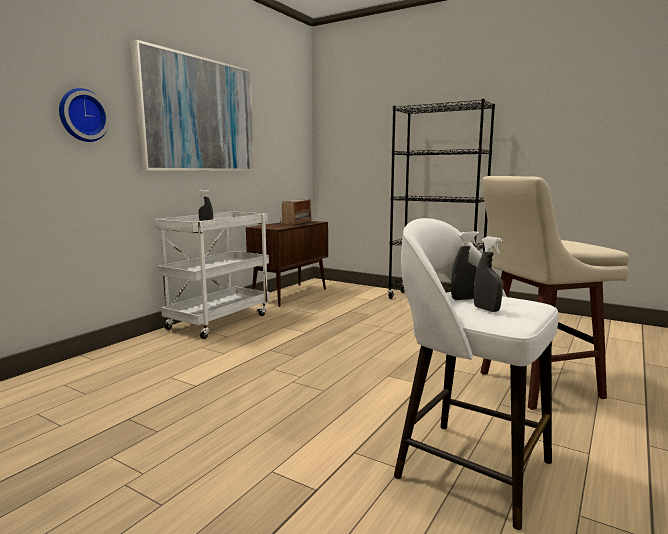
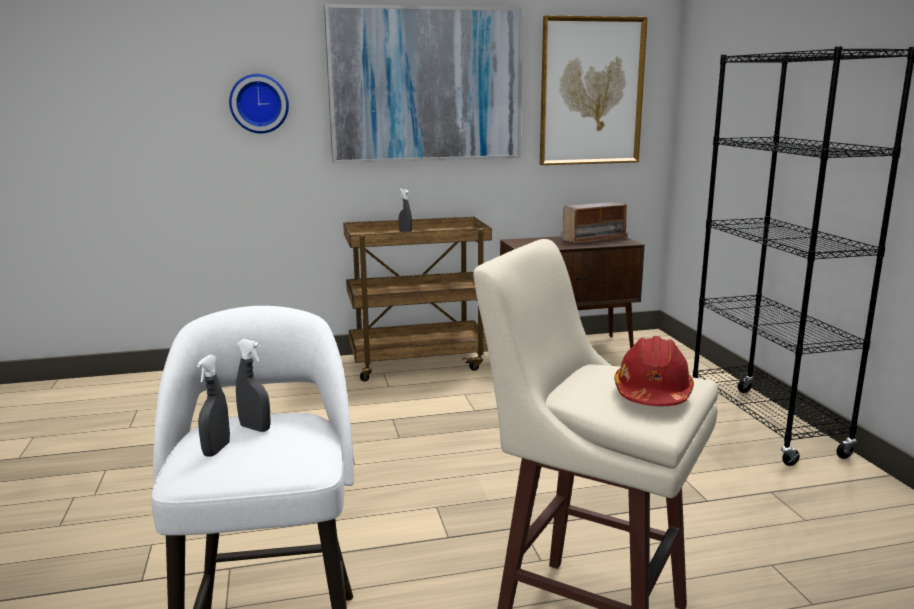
camera: 45 degrees right, 5 degrees up
(219, 321) = (419, 362): white cart -> brown cart
(279, 131) = (591, 91): none -> picture
(574, 243) = (652, 394): none -> red hard hat

